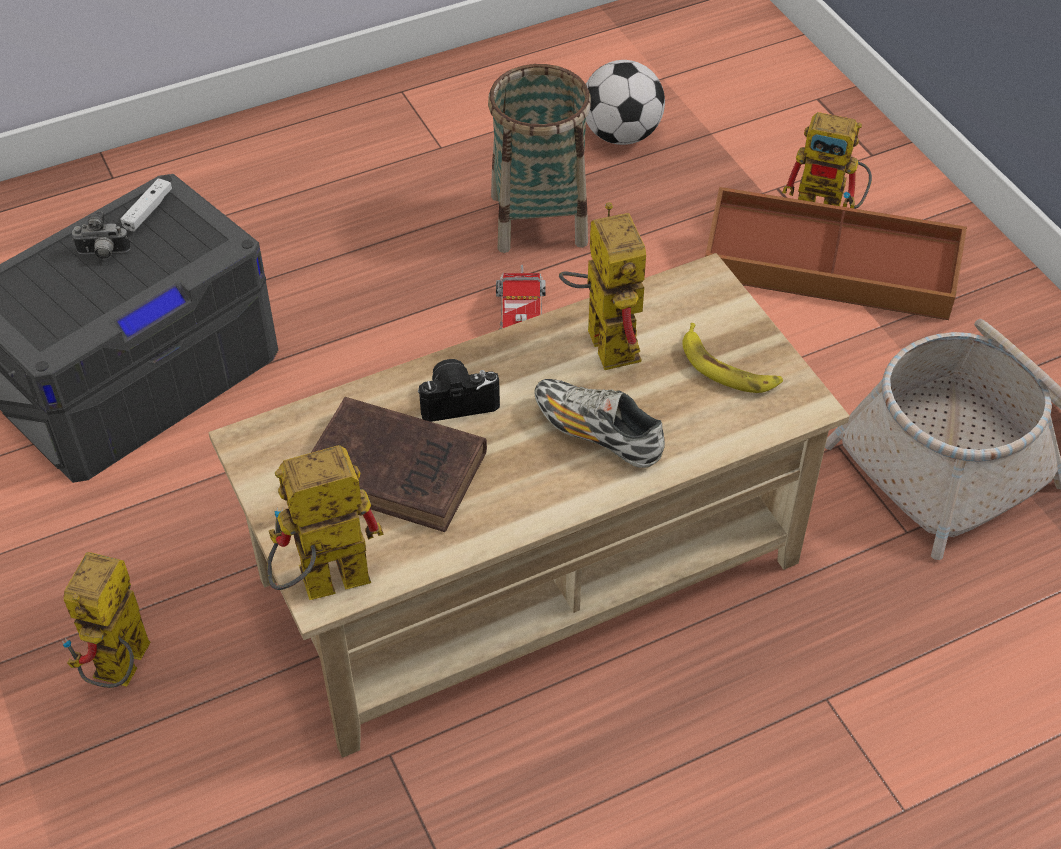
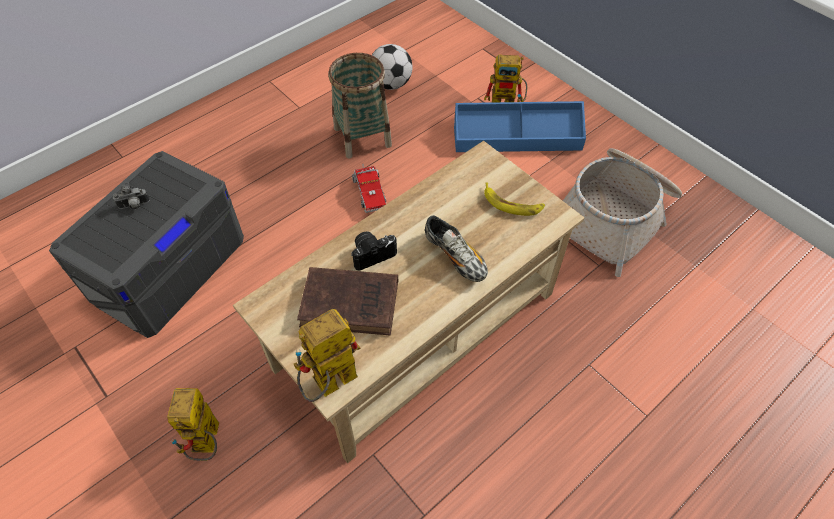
camera: 15 degrees left, 5 degrees up
(148, 210) = (154, 175): white game controller -> none
(597, 434) = (455, 257): shoe -> shoe turned 150 degrees counterclockwise
(602, 337) = (440, 200): toy robot -> none
(828, 273) = (517, 137): brown storage box -> blue storage box

